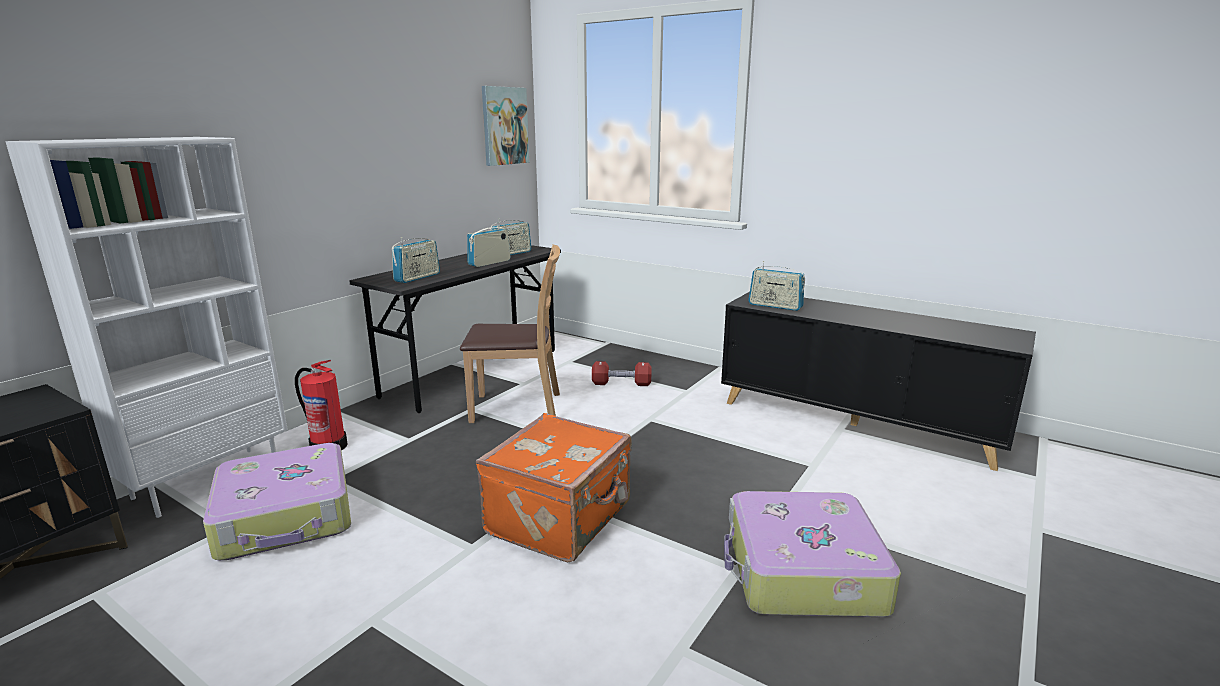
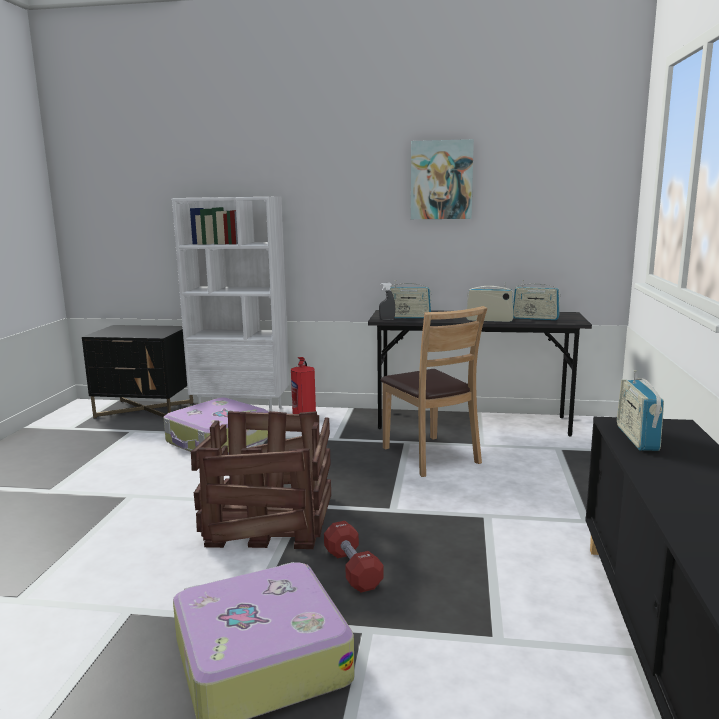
camera: 65 degrees right, 5 degrees down
(410, 285) = (387, 319): none -> grey spray bottle
(504, 126) = (585, 188): picture -> picture (441, 180)
(561, 519) = (271, 520): orange suitcase -> crate
(621, 383) = (548, 483): red dumbbell -> red dumbbell (352, 569)

